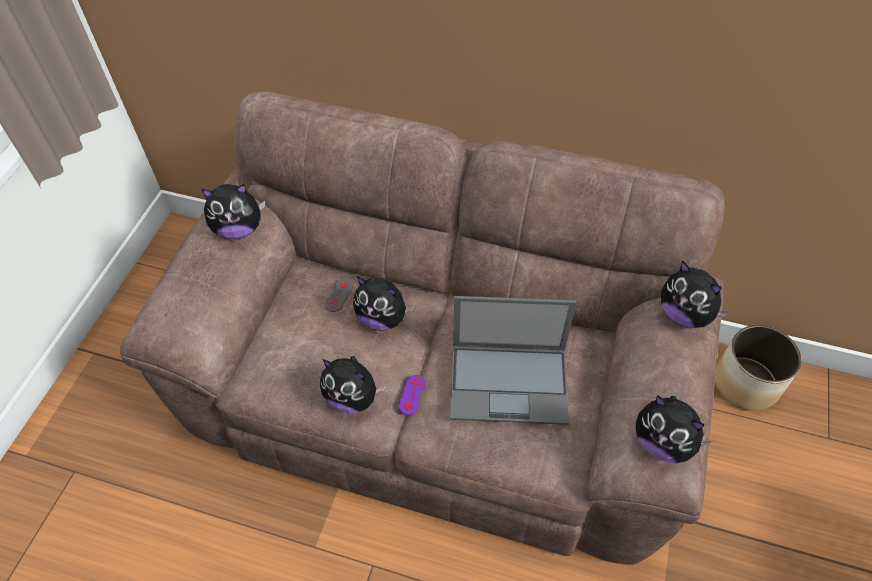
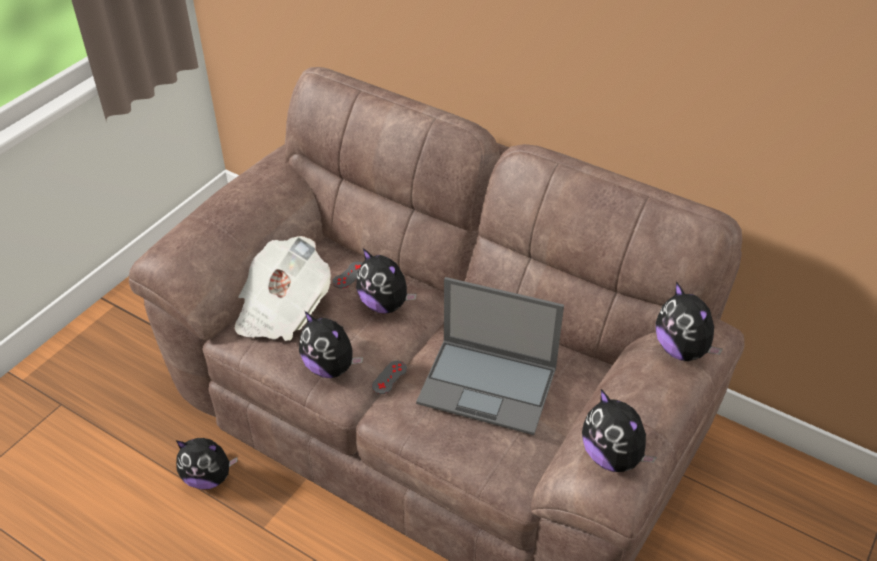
camera: 15 degrees right, 10 degrees down
(239, 229) = (270, 191): plush toy -> plush toy (208, 477)
(284, 347) = (281, 309): none -> newspaper
(412, 395) = (389, 377): purple game controller -> grey game controller
(746, 383) = (786, 484): planter -> none

